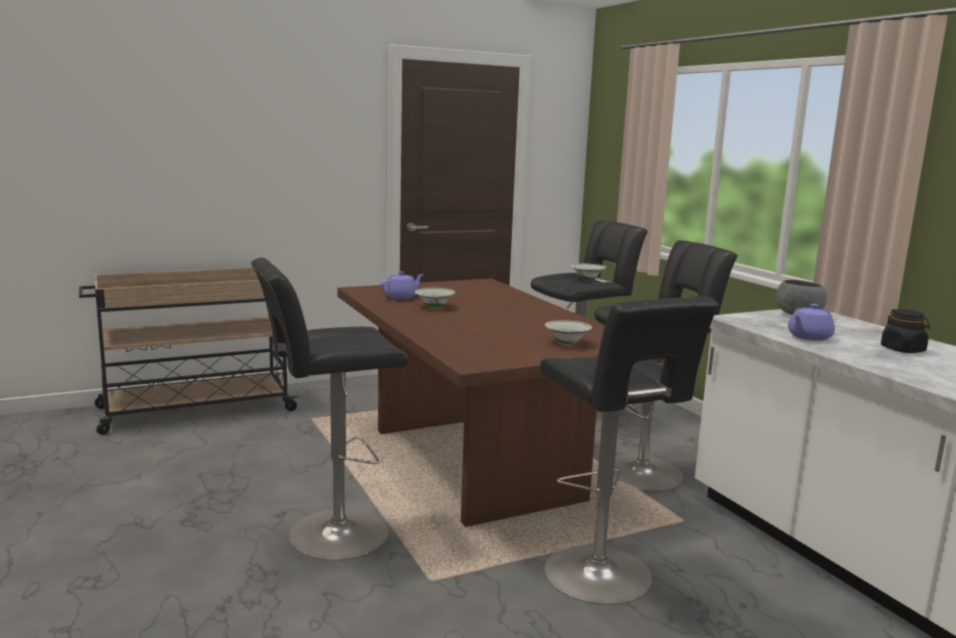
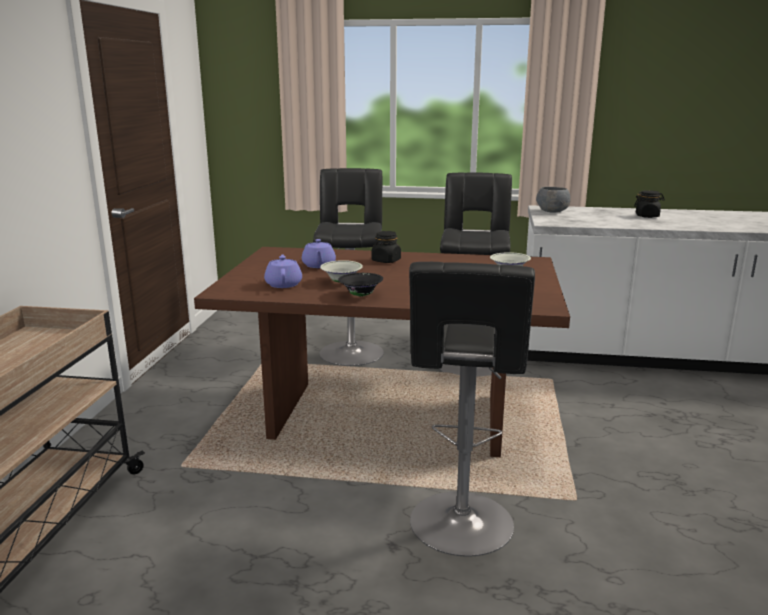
camera: 55 degrees left, 5 degrees up
(408, 315) = (361, 295): none -> black bowl
(520, 308) = (386, 261): none -> black jar
(587, 279) = (350, 225): white bowl -> none
(602, 577) = (608, 432): black stool -> none
(808, 337) = (608, 222): purple teapot -> purple teapot (318, 265)

